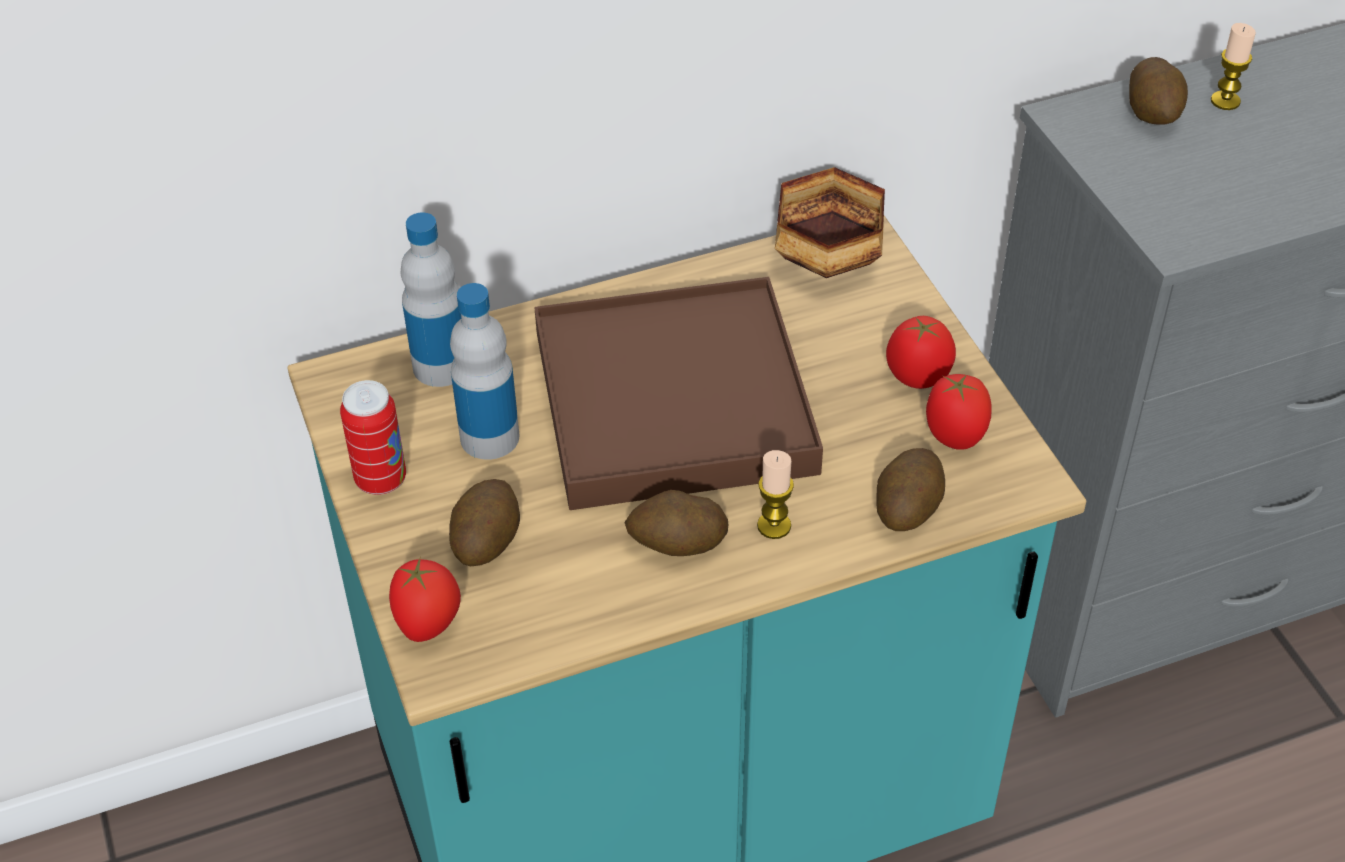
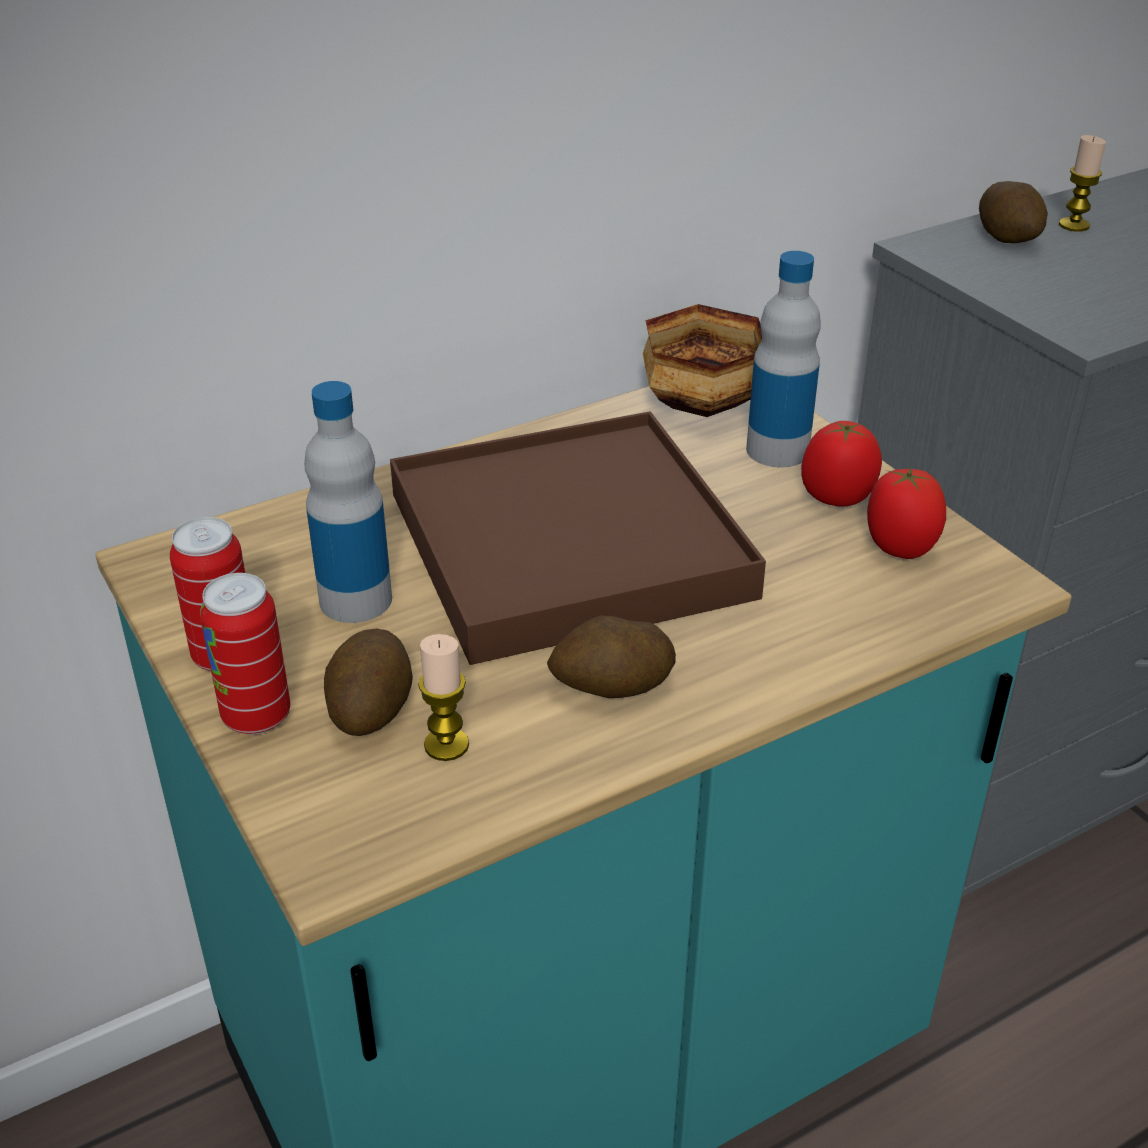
camera: 10 degrees left, 10 degrees down
(398, 537) = (256, 716): none -> can
(429, 625) = (311, 813): tomato -> none
(441, 366) = (285, 535): bottle -> bottle (777, 450)
(774, 526) = (723, 656): candle -> candle (446, 745)
(907, 507) = (874, 621): potato -> none

